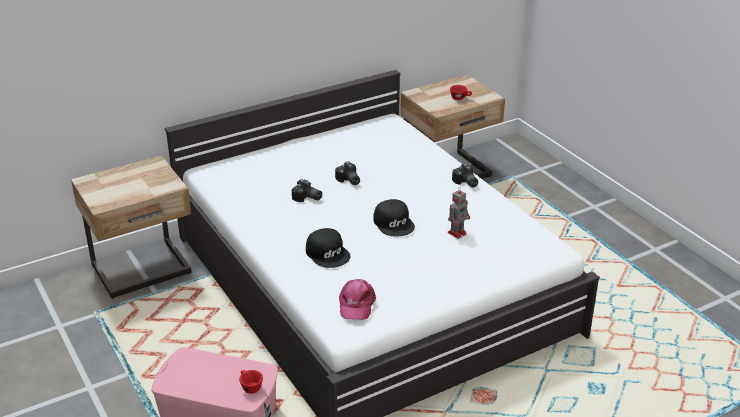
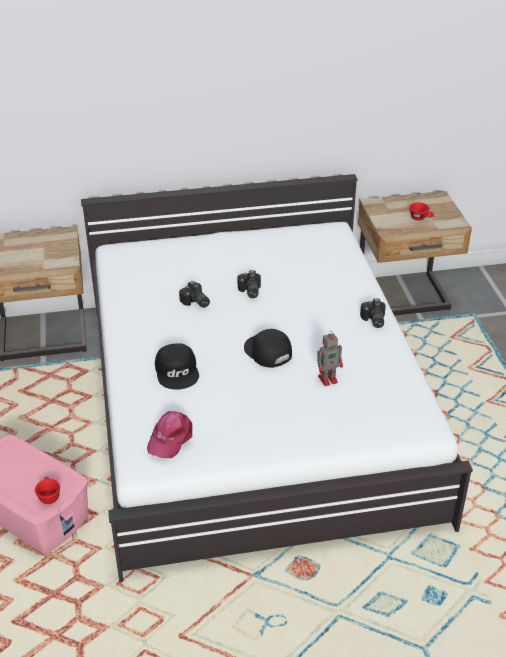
camera: 20 degrees right, 5 degrees up
(394, 223) = (267, 352): black cap -> black cap turned 150 degrees clockwise

